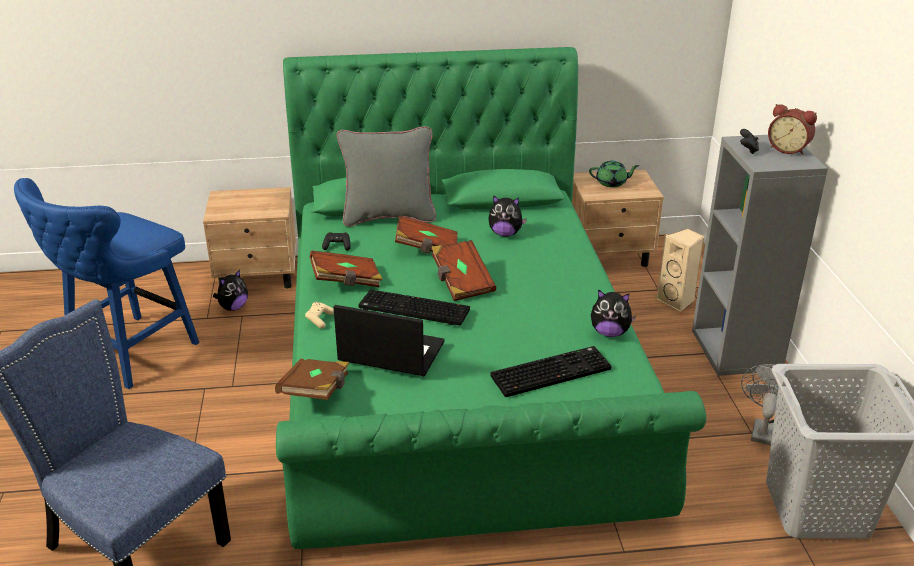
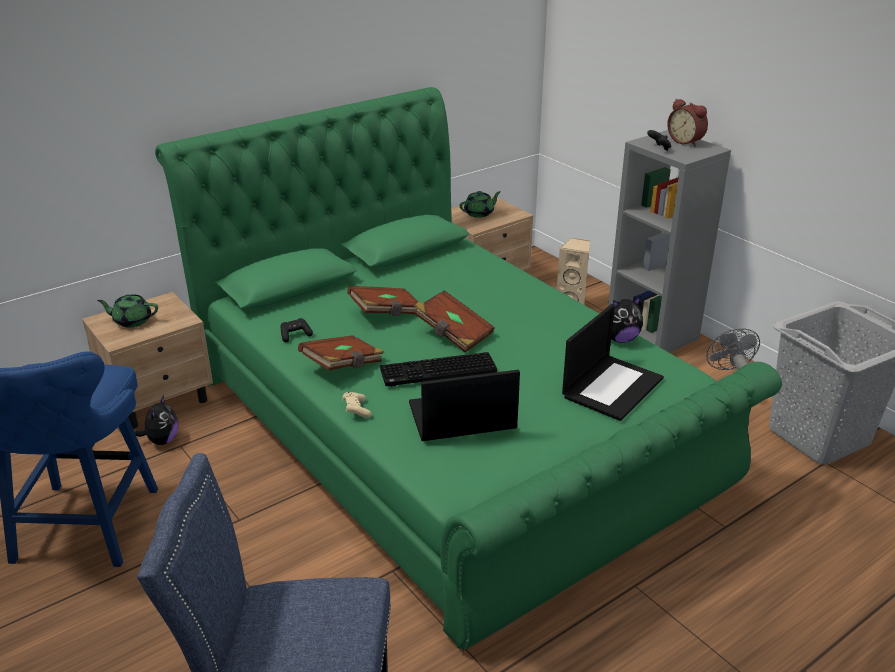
camera: 30 degrees left, 0 degrees up
(240, 202) = (132, 321): none -> green teapot
(316, 392) = (433, 478): brown book -> none
(388, 217) = (316, 293): grey pillow -> none
(505, 234) = (442, 280): plush toy -> none
(551, 371) = (612, 387): keyboard -> laptop
(788, 149) = (686, 141): alarm clock -> alarm clock turned 45 degrees clockwise

